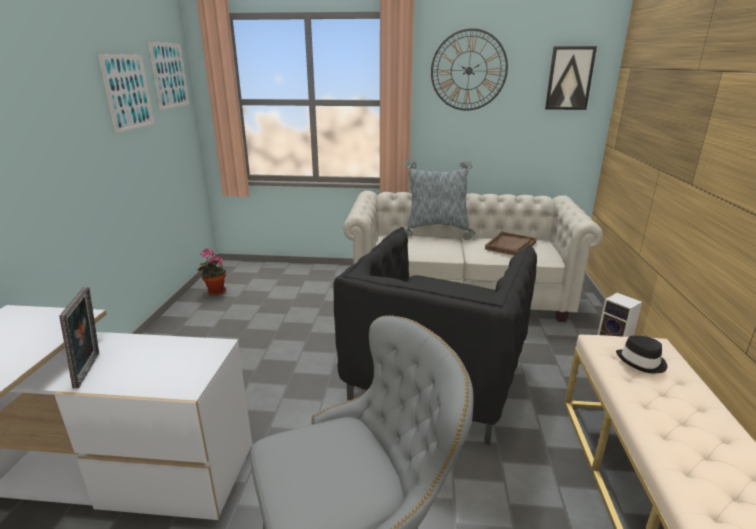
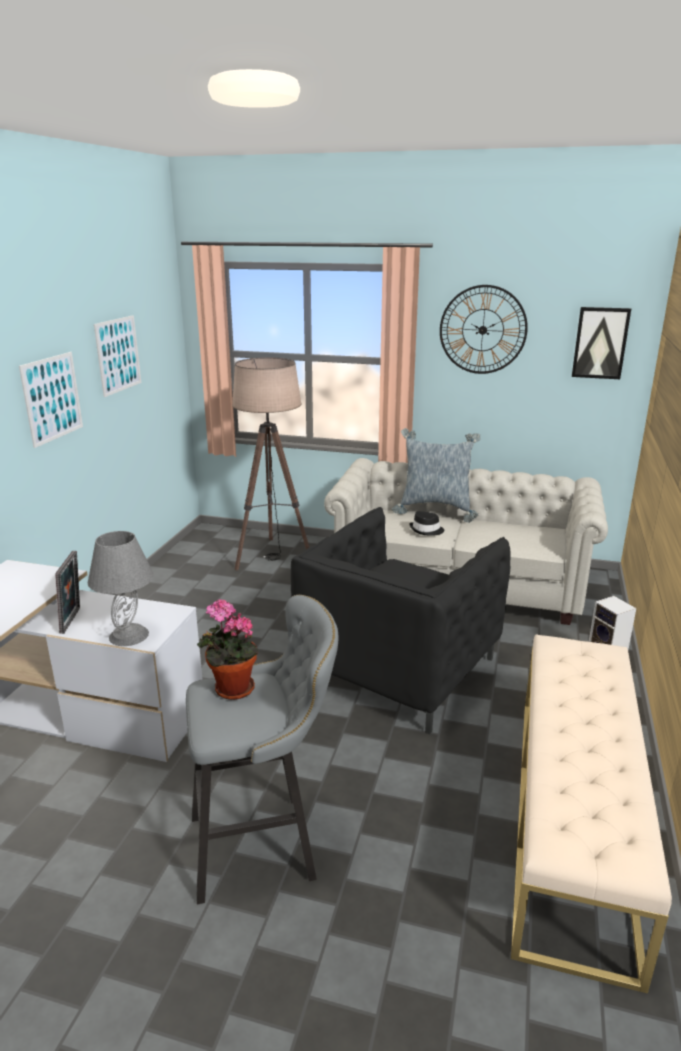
camera: 10 degrees right, 0 degrees up
(162, 381) = (128, 635): none -> grey table lamp
(170, 75) = (160, 329): picture -> picture (52, 398)
(215, 292) = (191, 559): potted plant -> potted plant (230, 690)
(291, 284) = (273, 557): none -> floor lamp
(511, 245) = (512, 533): brown tray -> none
(642, 362) = (580, 665): black hat -> black hat (426, 530)

